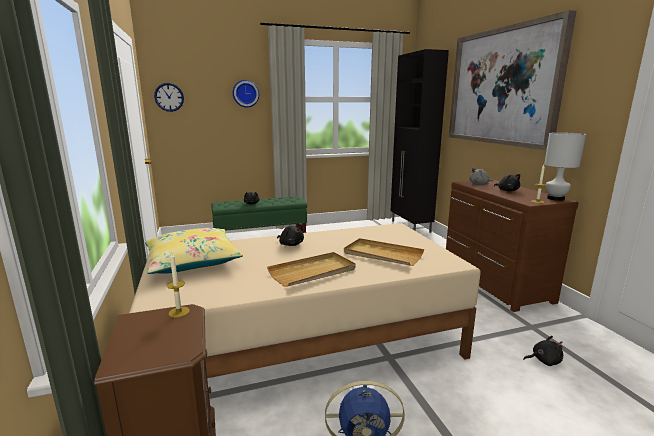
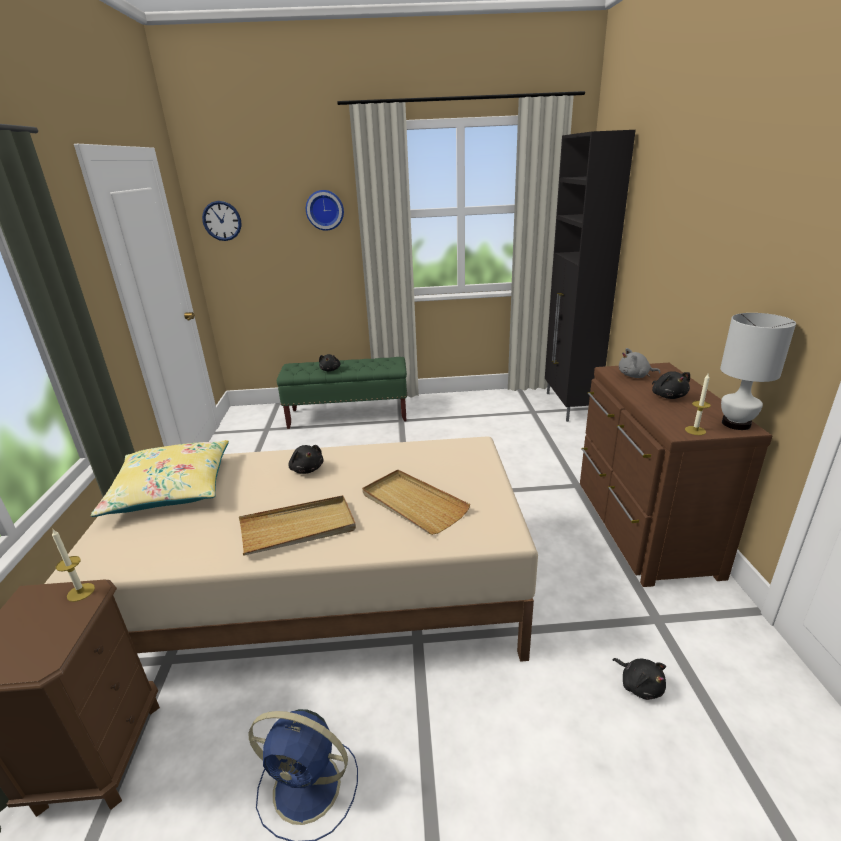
camera: 15 degrees right, 10 degrees up
(502, 87) = (697, 209): picture -> none
(543, 360) = (639, 685): black plush toy -> black plush toy turned 45 degrees clockwise

